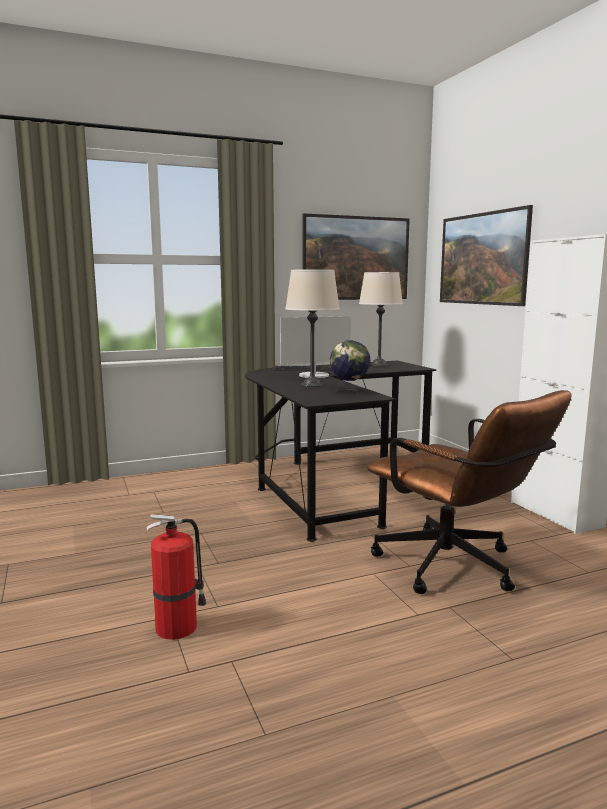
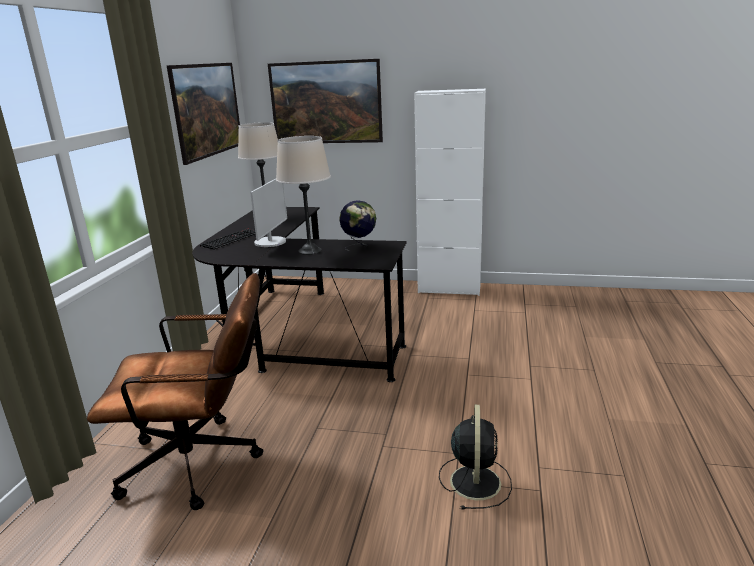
camera: 55 degrees left, 10 degrees up
(178, 626) = (475, 480): fire extinguisher -> black fan
(456, 569) = (488, 346): brown office chair -> brown office chair (203, 463)

